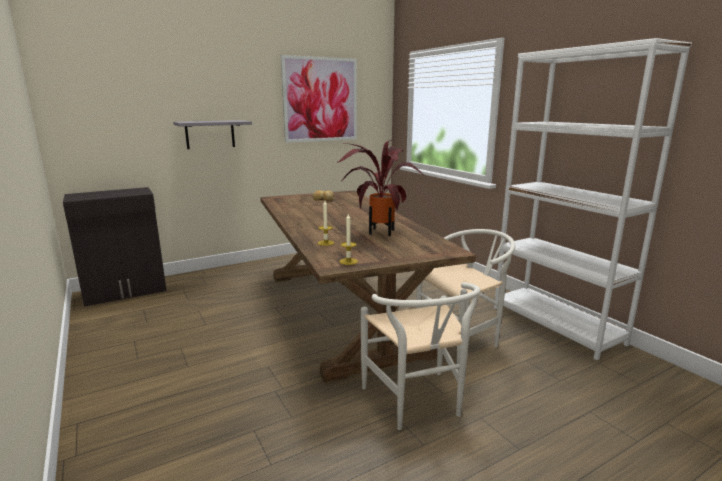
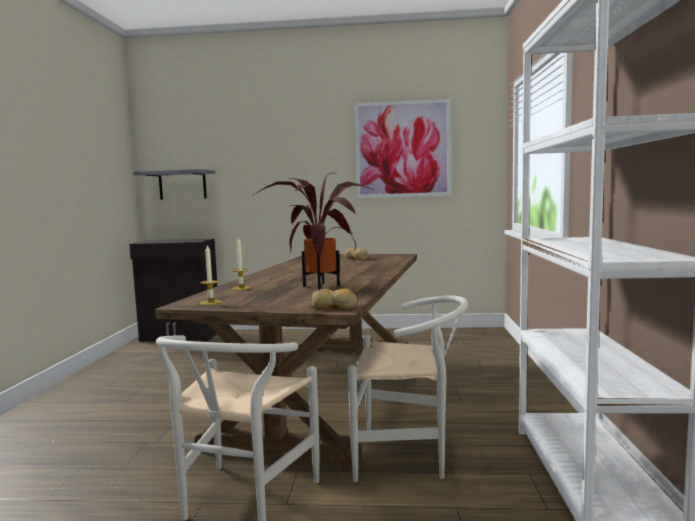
camera: 35 degrees right, 10 degrees down
(210, 134) = (276, 189): grey shelf -> grey shelf (182, 185)
(447, 250) = (334, 307): none -> bread

